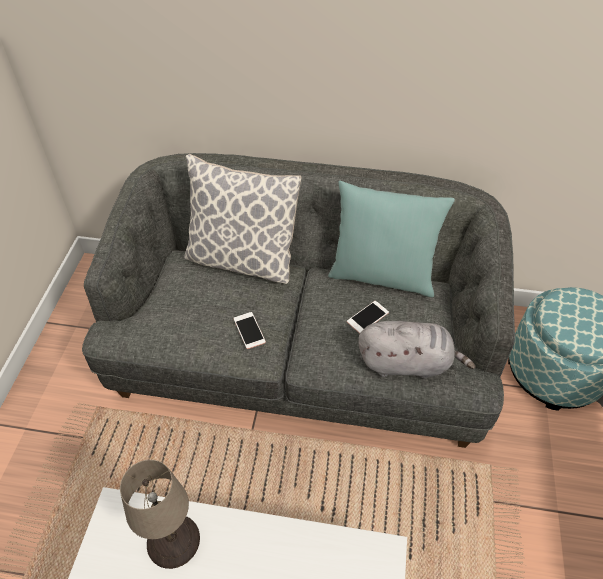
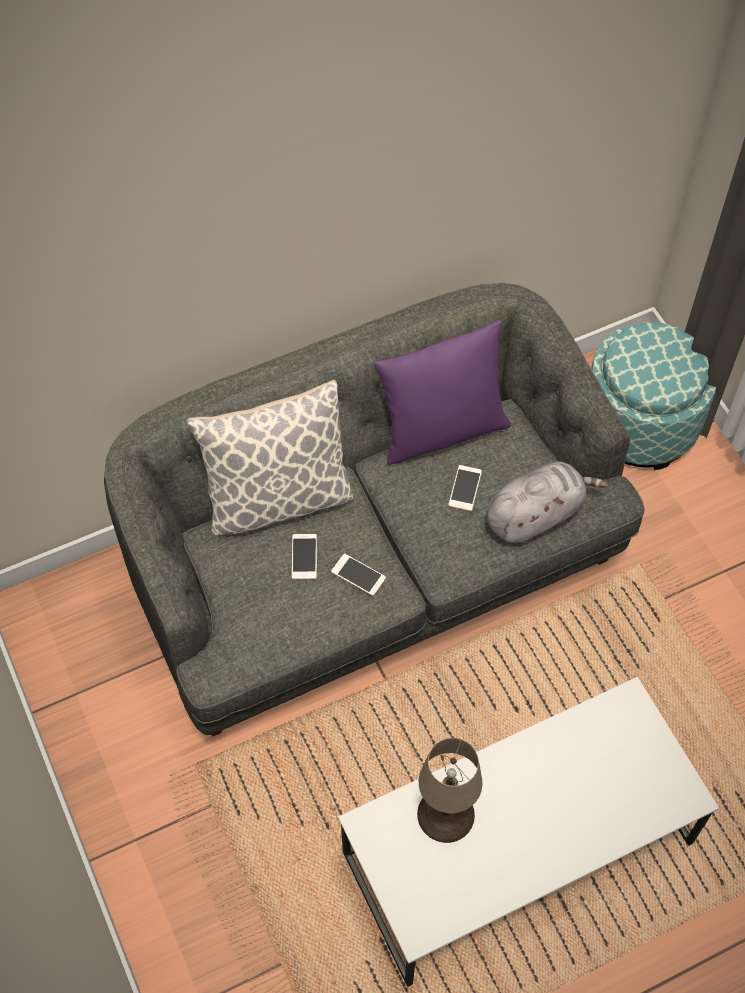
camera: 35 degrees left, 10 degrees up
(225, 300) = (304, 557): none -> phone
(382, 276) = (441, 430): turquoise pillow -> purple pillow

